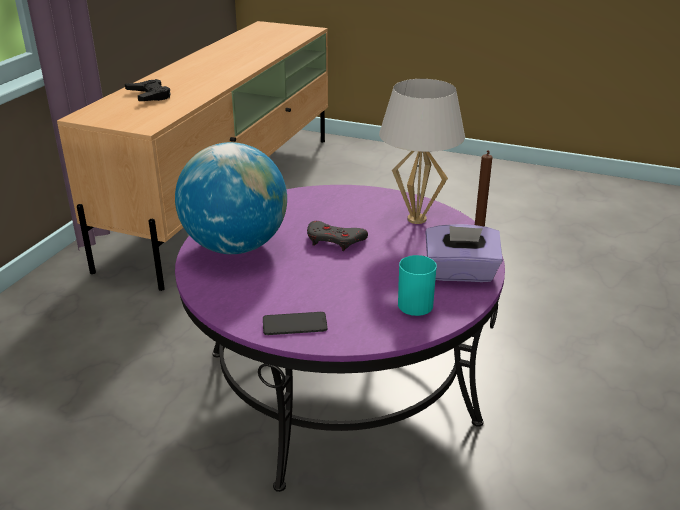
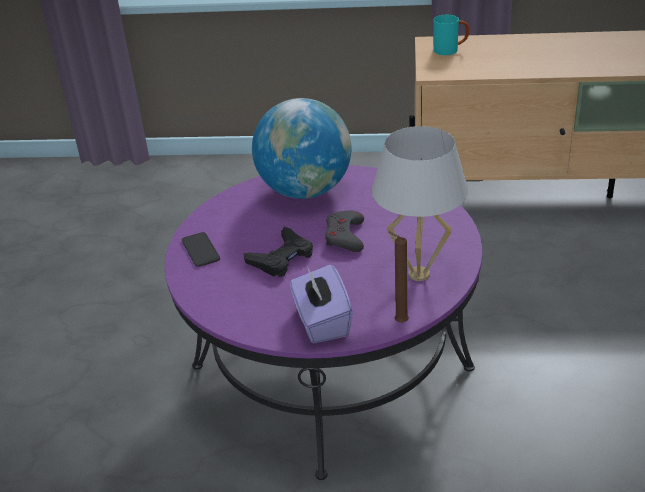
camera: 75 degrees right, 5 degrees up
(149, 95) = (508, 50): black game controller -> black game controller (281, 258)
(416, 302) = (257, 304): turquoise mug -> turquoise mug (450, 50)

